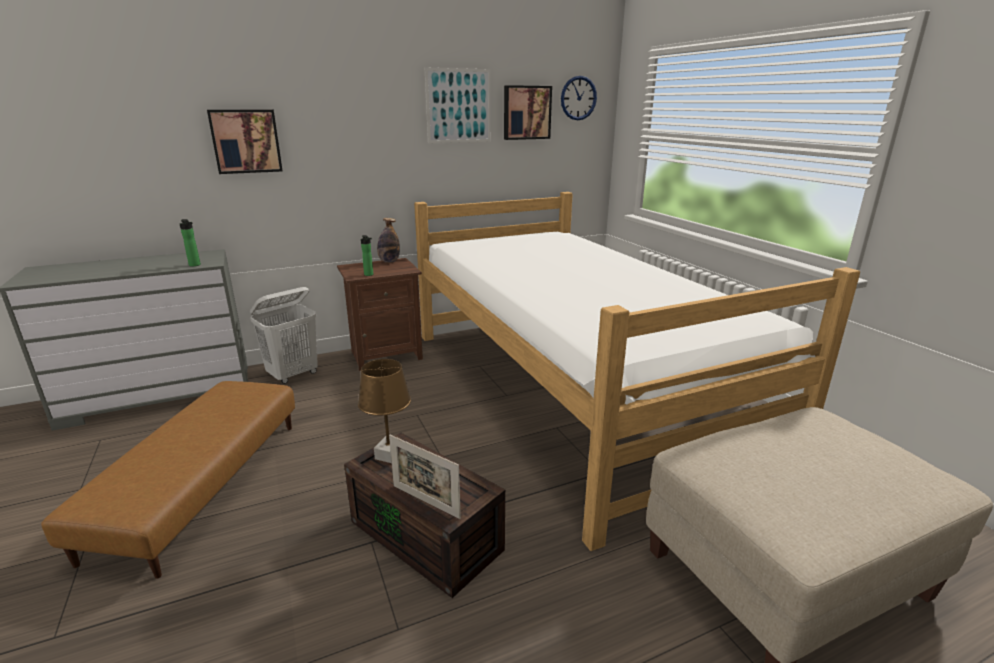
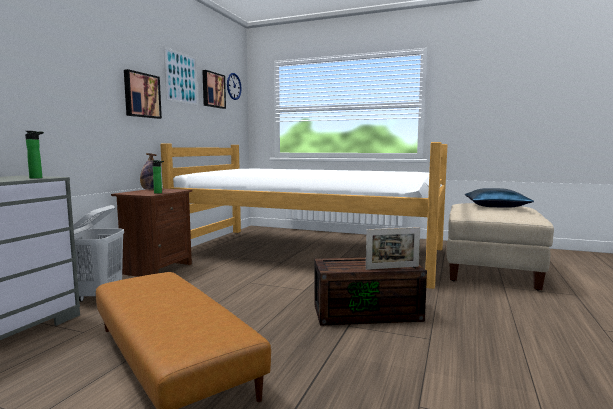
camera: 45 degrees left, 15 degrees down
(246, 141) = (44, 74): picture -> picture (141, 95)
(389, 455) = (333, 264): brown table lamp -> none
(837, 459) = (495, 206): none -> blue pillow

